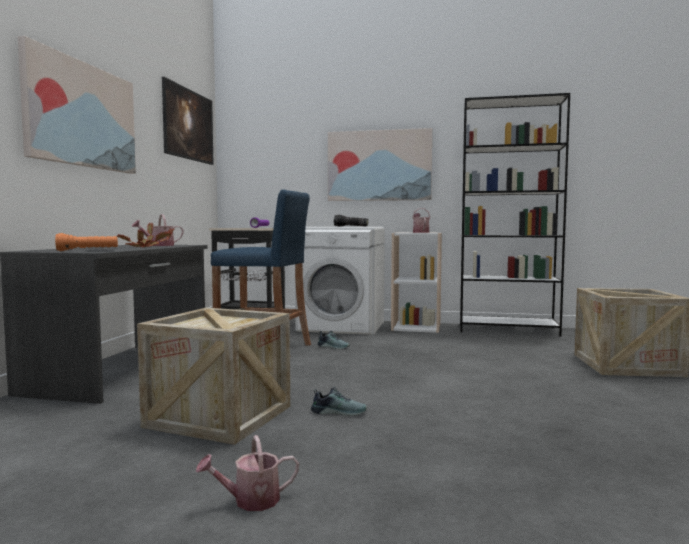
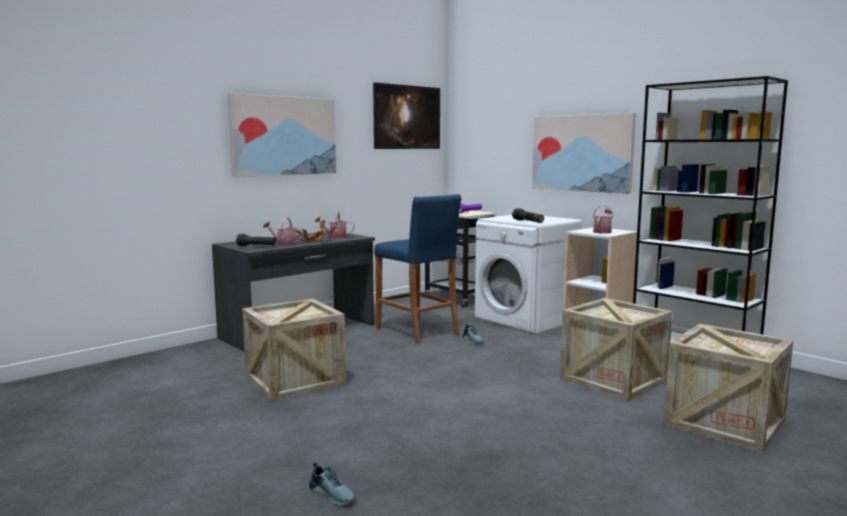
camera: 35 degrees right, 5 degrees up
(87, 250) = (257, 246): orange flashlight -> black flashlight
(250, 501) = (226, 435): watering can -> watering can (284, 244)
(339, 412) = (367, 397): shoe -> shoe (333, 494)
(502, 354) = (613, 380): none -> crate

